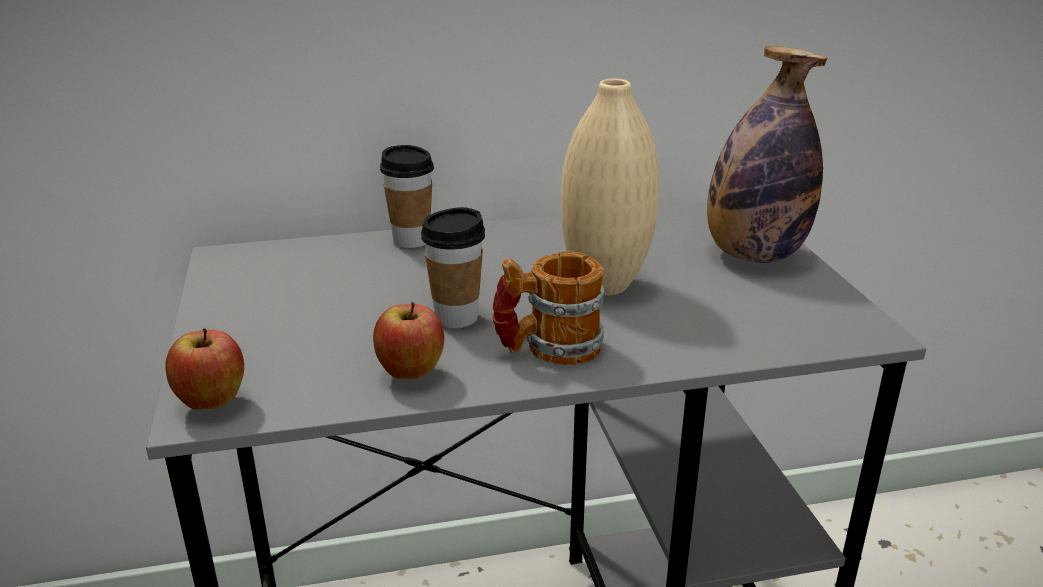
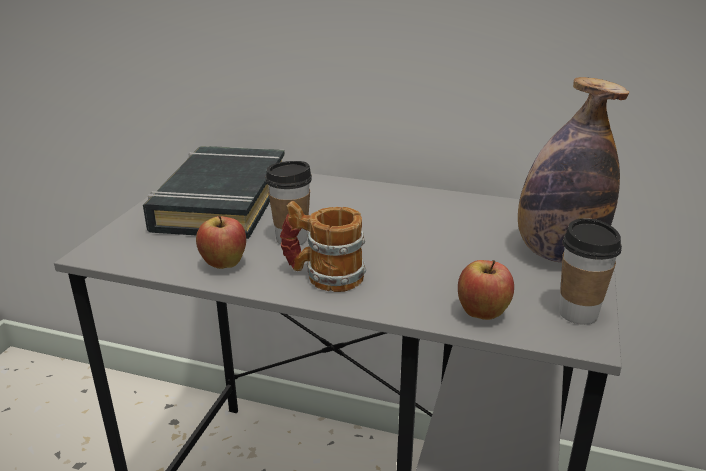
camera: 30 degrees right, 0 degrees up
(212, 403) = (107, 249): apple -> apple (482, 315)
(300, 295) = (221, 201): none -> black book
(411, 240) = (323, 183): cup -> cup (578, 313)
(605, 285) = (413, 245): beige vase -> none

